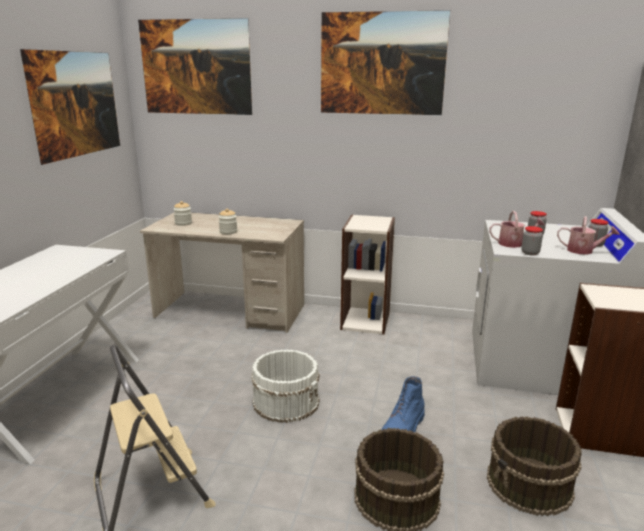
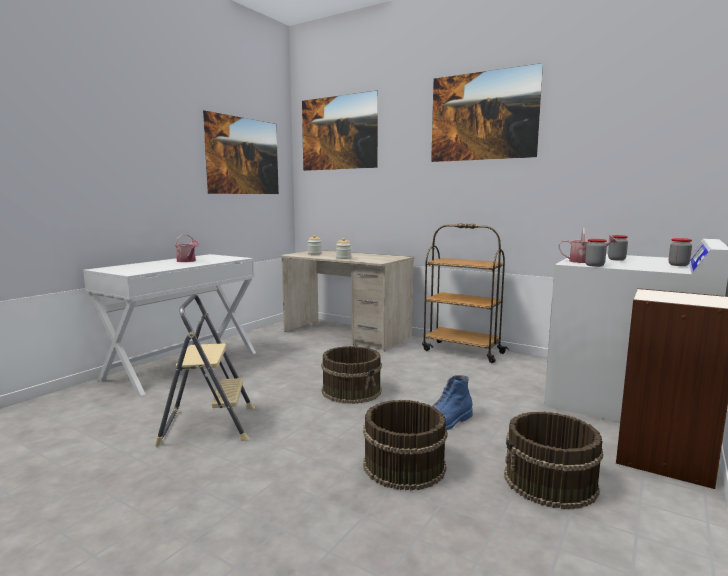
camera: 20 degrees right, 10 degrees down
(286, 401) = (352, 391): white bucket -> brown bucket
(366, 320) = (462, 351): bookcase -> brown cart
(584, 251) = (659, 267): watering can -> watering can (187, 261)

